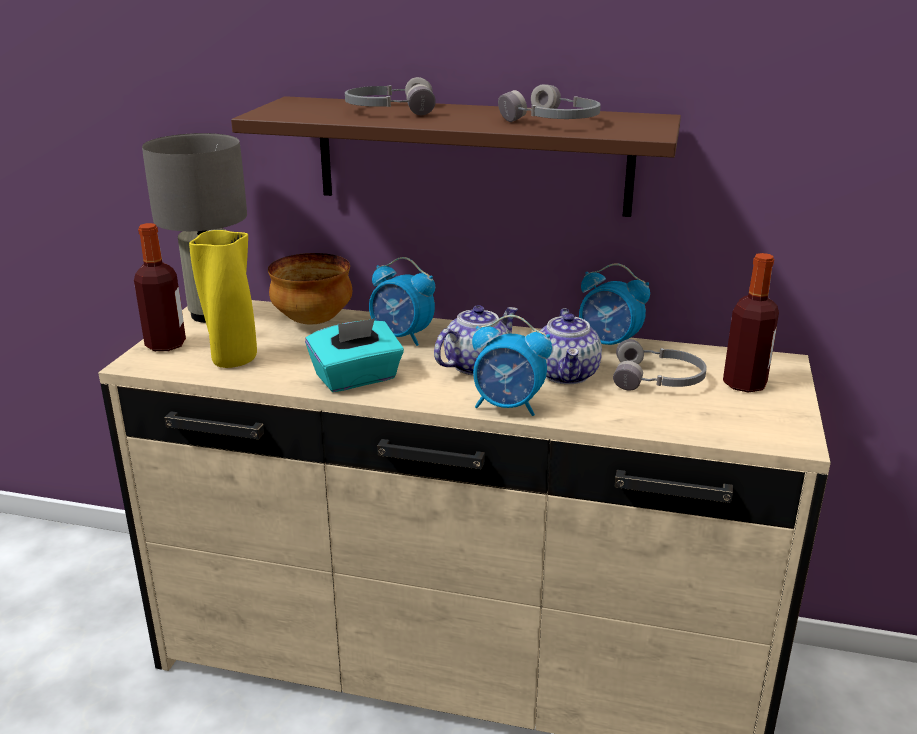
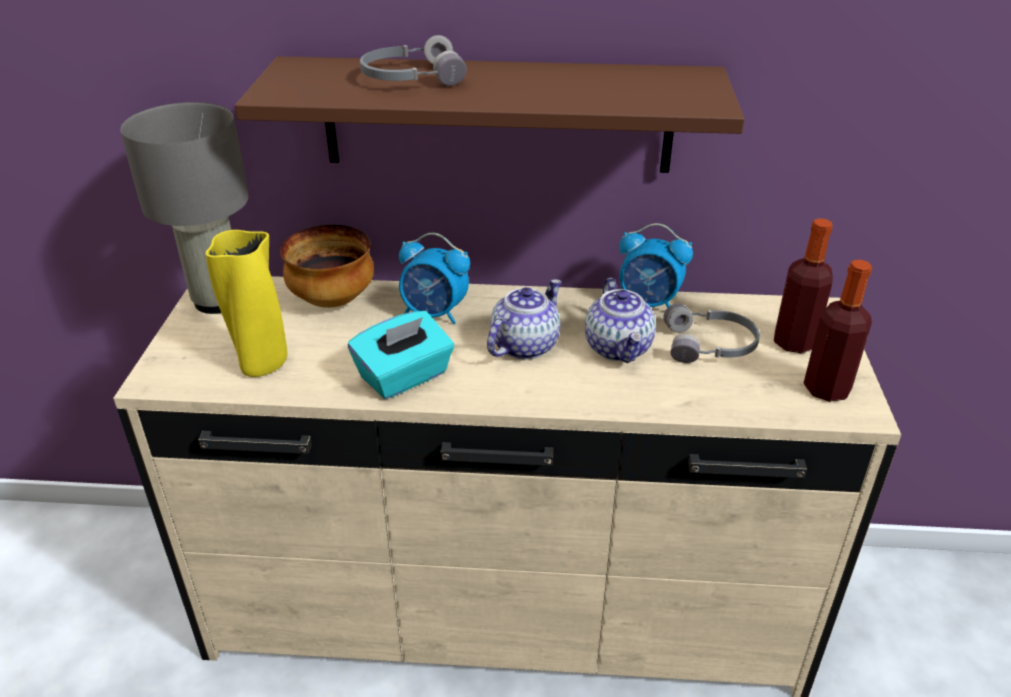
camera: 10 degrees left, 10 degrees up
(165, 345) = (179, 350): bottle -> bottle (826, 389)
(508, 406) = (573, 398): alarm clock -> none
(553, 121) = (599, 89): grey headphones -> none

